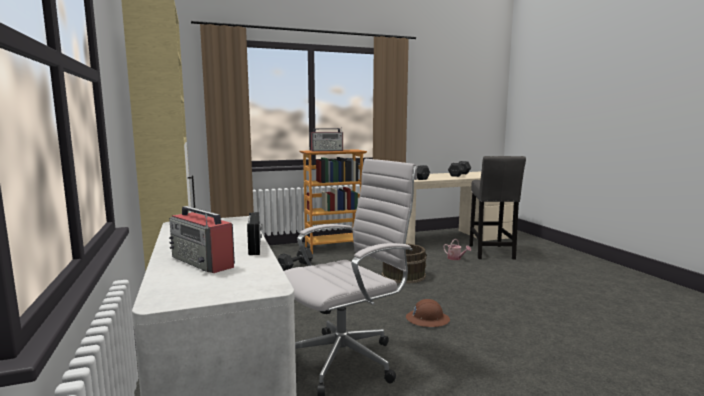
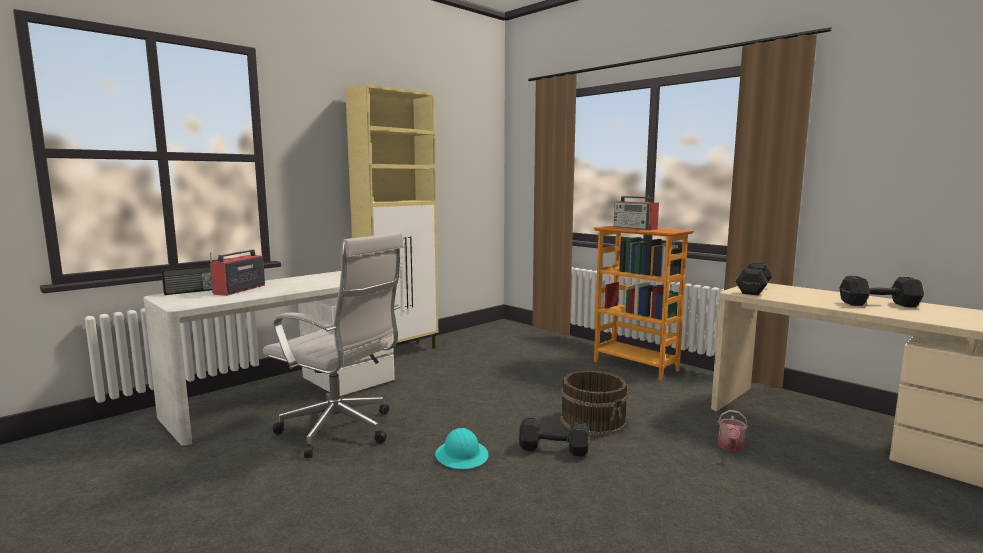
camera: 65 degrees right, 0 degrees up
(256, 247) = (282, 292): radio -> radio (189, 292)
(296, 266) = (544, 364): black dumbbell -> black dumbbell (555, 450)
(427, 319) = (462, 456): brown hard hat -> turquoise hard hat
(491, 253) = (827, 476): grey stool -> none

